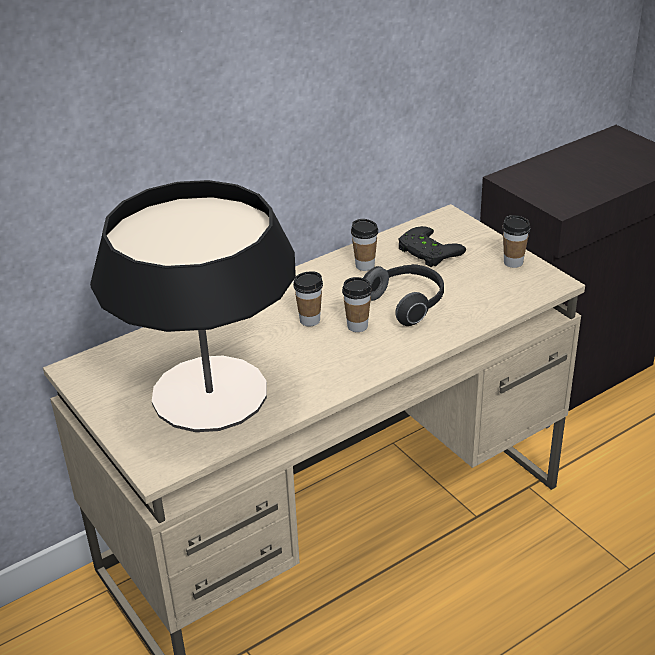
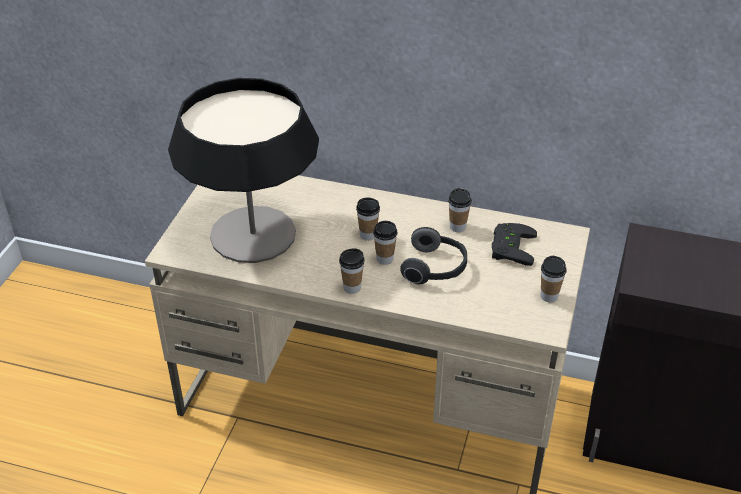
camera: 50 degrees right, 5 degrees up
(375, 364) = (352, 288): none -> cup

